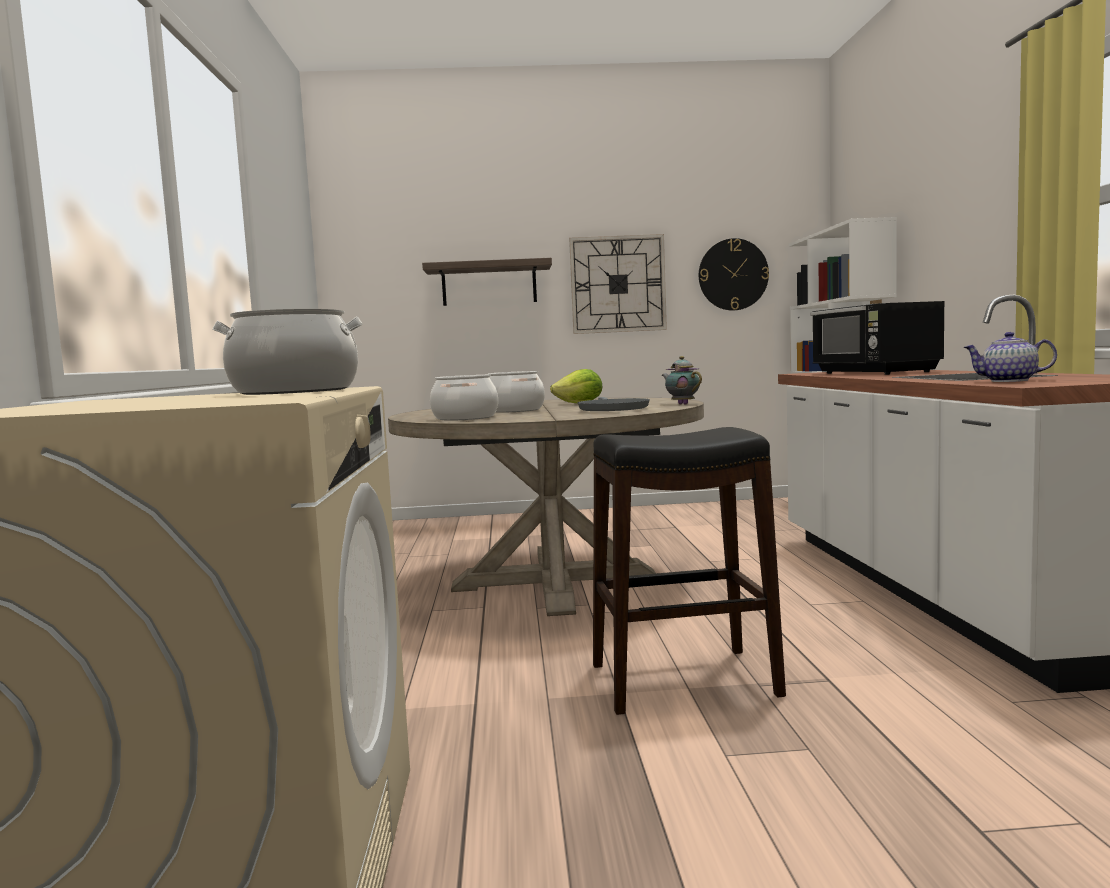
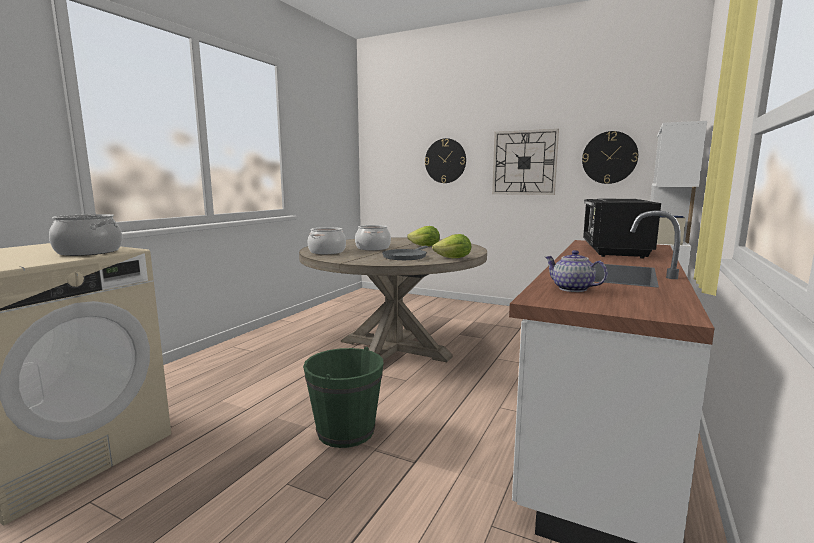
camera: 30 degrees right, 5 degrees up
(489, 284) = (445, 161): shelf -> wall clock
(682, 404) = (454, 258): teapot -> lettuce
(682, 680) = (345, 431): black stool -> green bucket

